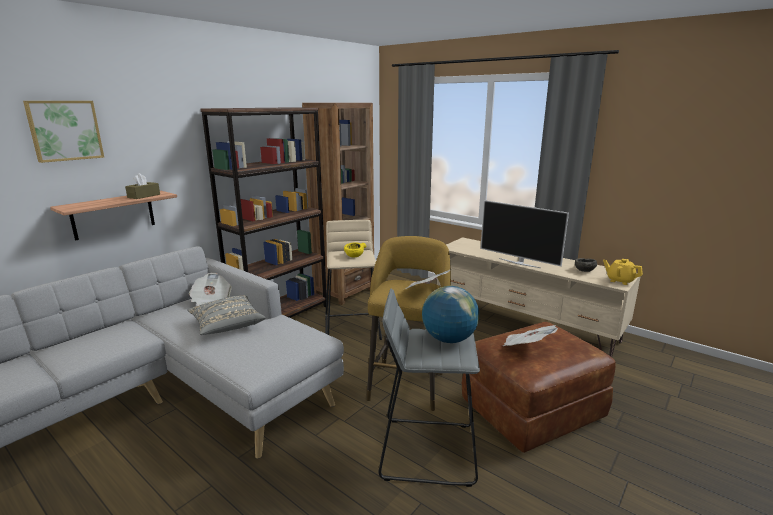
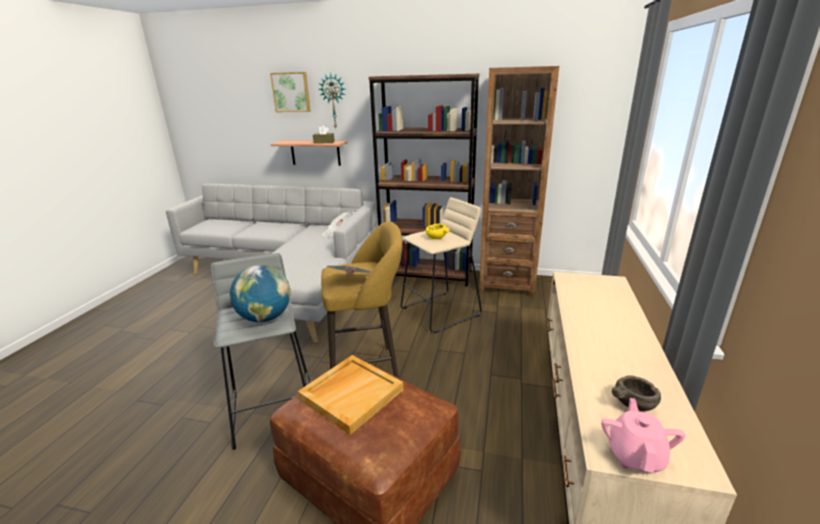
camera: 65 degrees right, 5 degrees up
(138, 141) = (334, 101): none -> wall clock
(227, 325) = (309, 248): grey pillow -> none
(519, 263) = (579, 334): television -> none
(527, 348) = (351, 394): newspaper -> beige tray
(620, 281) = (635, 456): yellow teapot -> pink teapot

